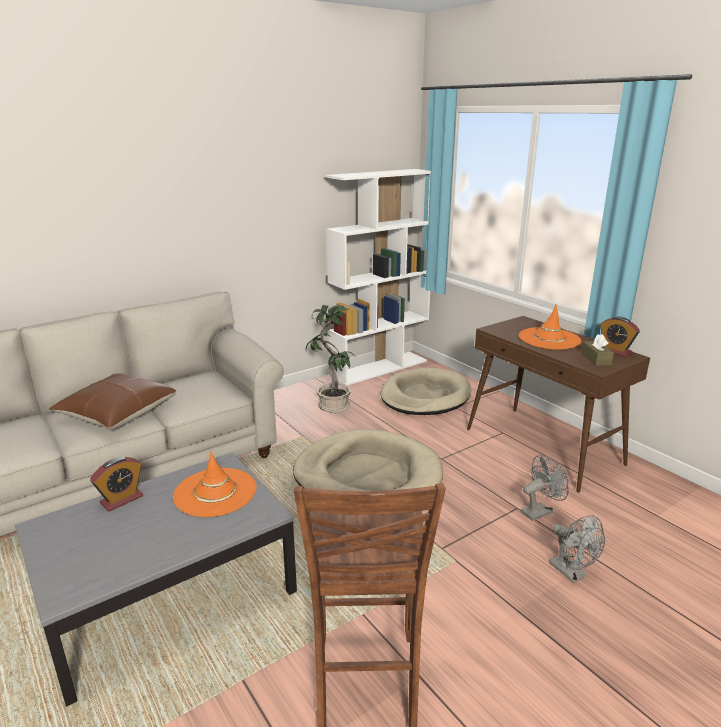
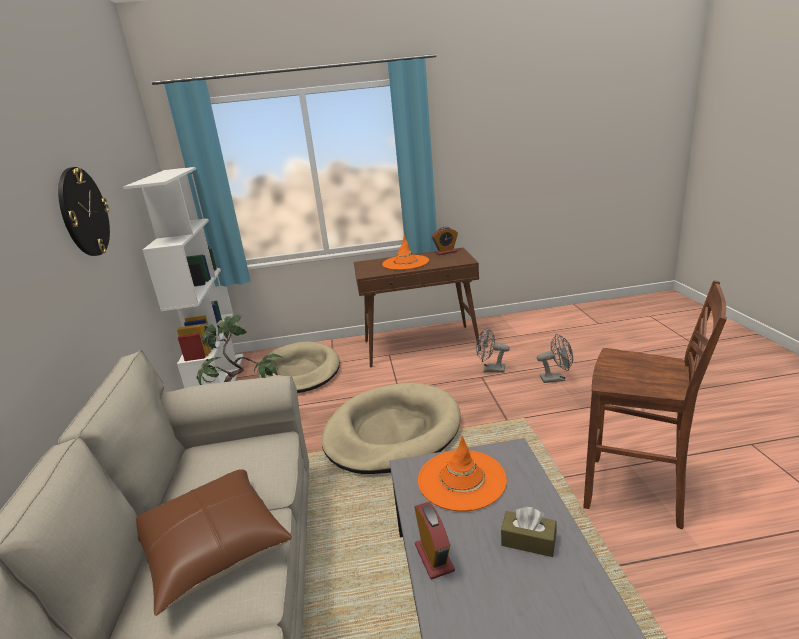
camera: 60 degrees left, 0 degrees up
(260, 187) = (84, 212): none -> wall clock
(540, 511) = (490, 369): grey fan -> grey fan turned 75 degrees counterclockwise
(596, 359) = (452, 258): brown tissue box -> brown tissue box (528, 541)

